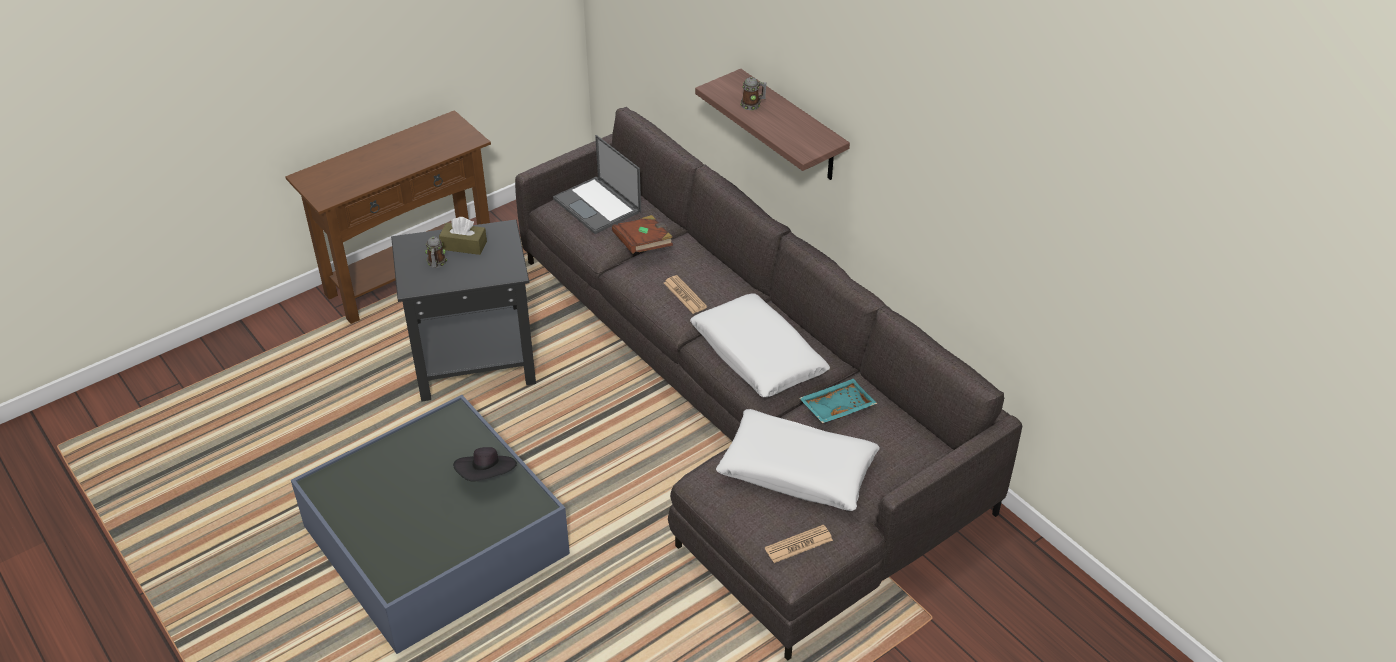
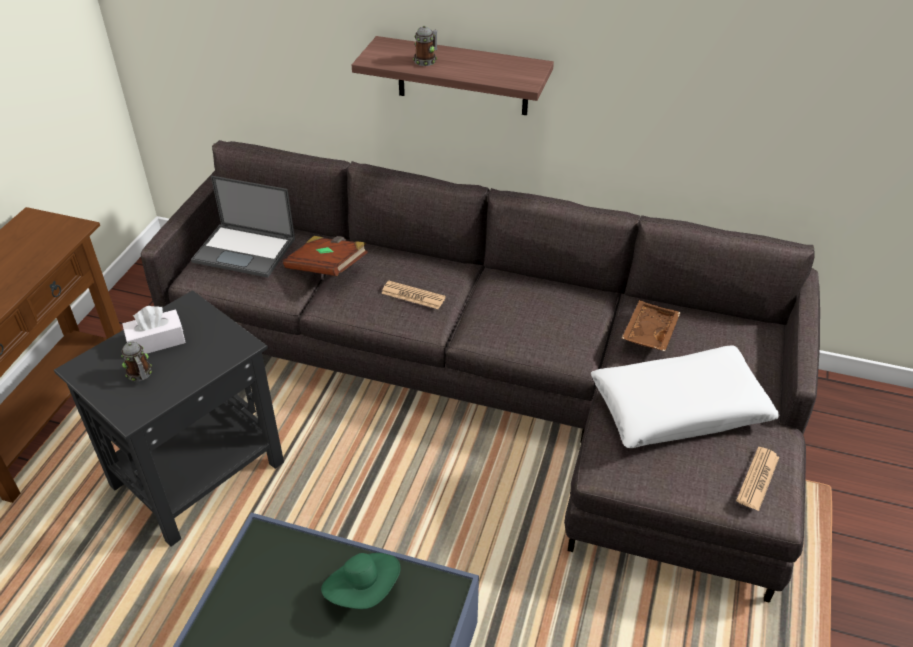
camera: 35 degrees left, 0 degrees up
(464, 245) = (156, 341): brown tissue box -> white tissue box
(487, 476) = (364, 590): black hat -> green hat
(757, 356) = (534, 320): white pillow -> none
(836, 407) = (648, 332): turquoise tray -> brown tray

